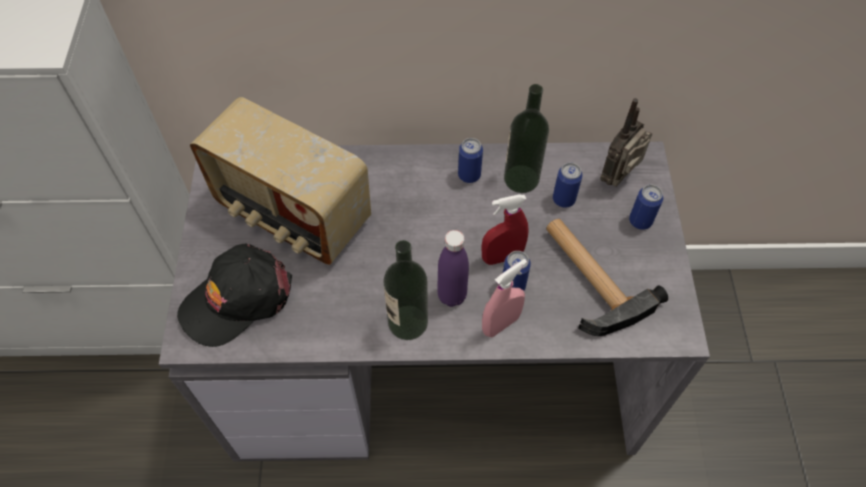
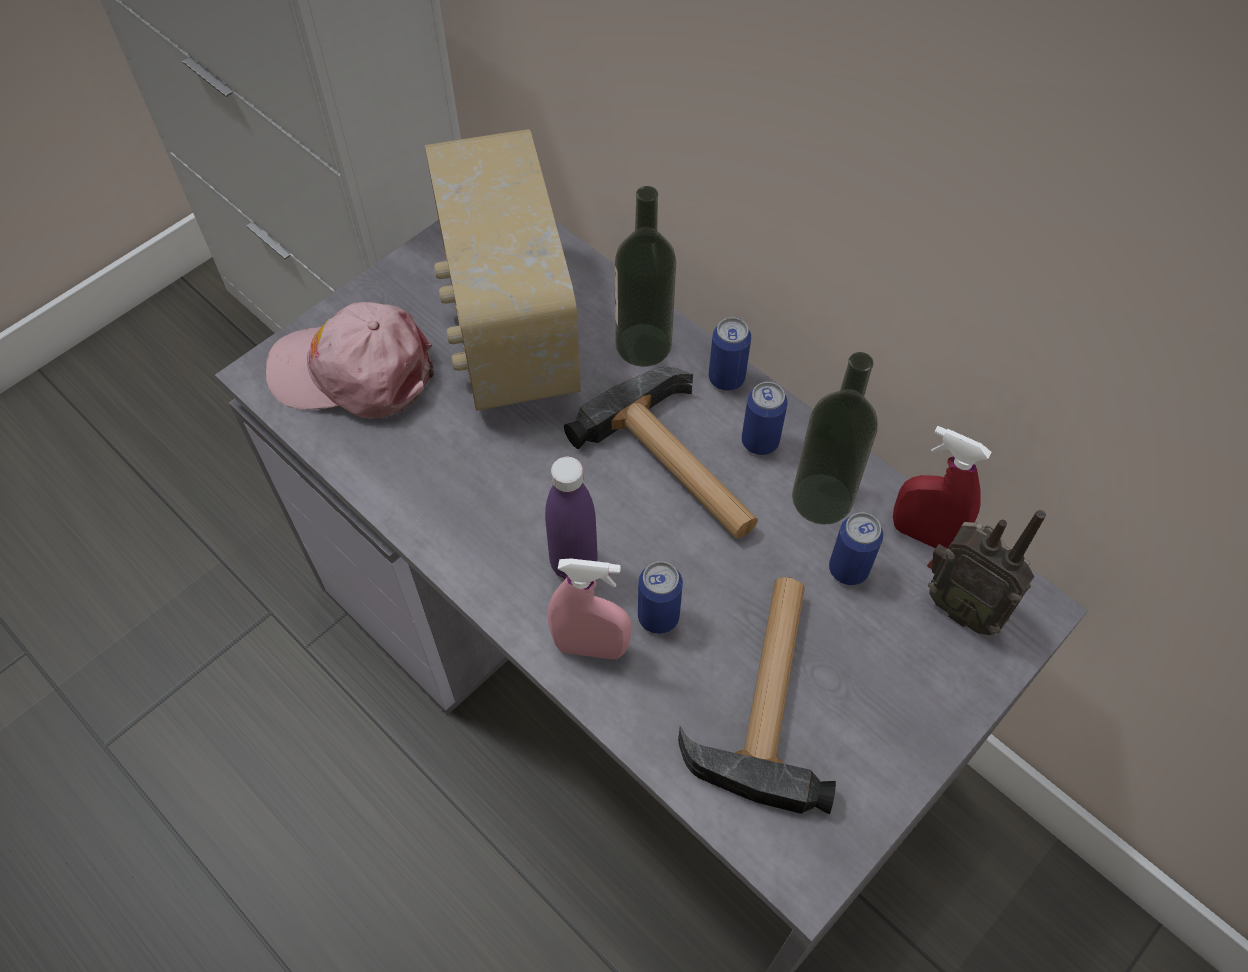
camera: 45 degrees right, 0 degrees up
(237, 299) = (353, 371): black cap -> pink cap
(408, 322) = (491, 550): bottle -> bottle (643, 345)
(448, 214) = (679, 466): none -> hammer
(502, 257) = (685, 571): red spray bottle -> red spray bottle (923, 535)
(619, 178) = (961, 606): radio -> radio turned 135 degrees counterclockwise
(640, 221) = (923, 684): can -> can (726, 378)

